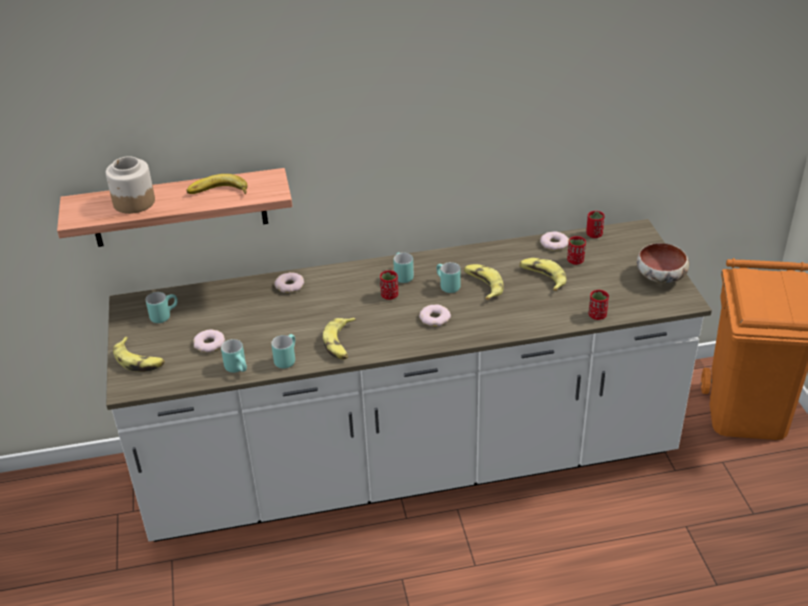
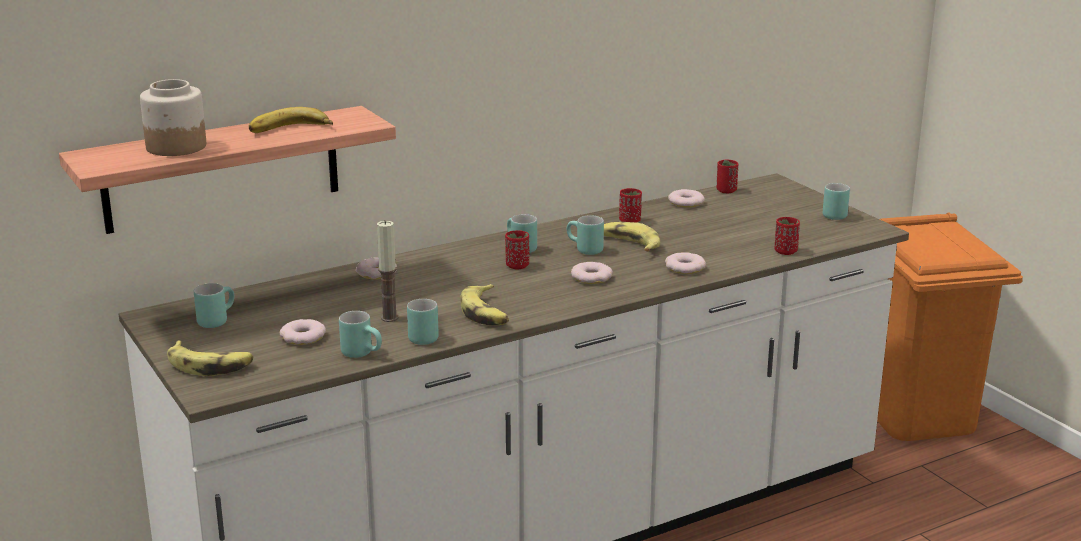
camera: 20 degrees left, 15 degrees down
(274, 335) = (389, 318): none -> candle
(509, 320) = (685, 268): none -> donut
(542, 277) = (695, 230): banana -> none
(575, 261) = (722, 212): red cup -> red cup (630, 221)
(661, 277) = (831, 214): bowl -> turquoise mug

